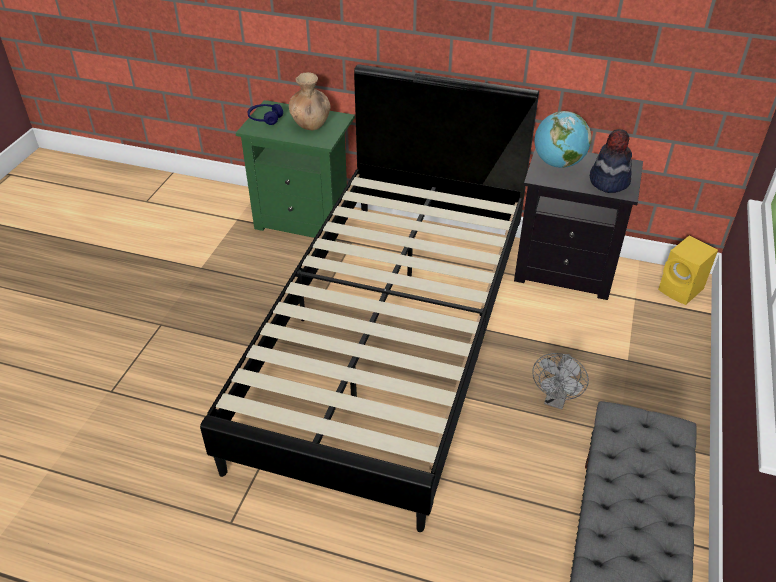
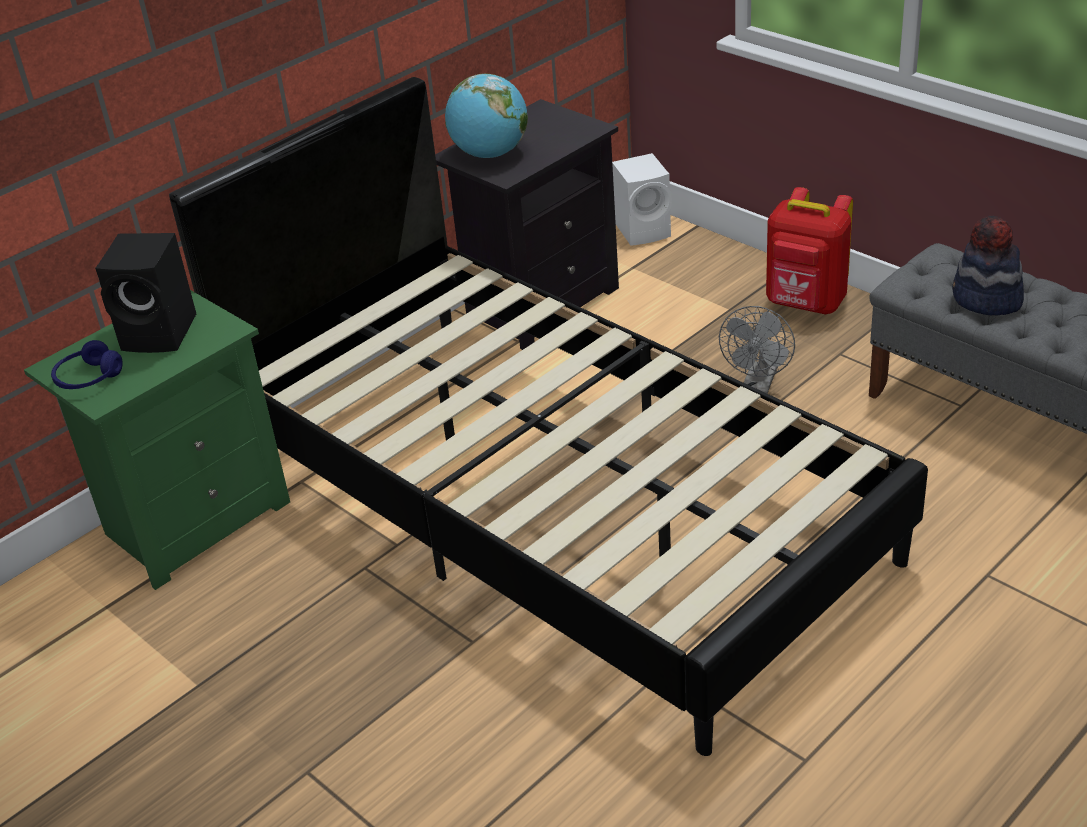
camera: 60 degrees left, 5 degrees down
(311, 124) = (161, 333): brown vase -> black speaker
(556, 400) = (758, 385): grey fan -> grey fan turned 60 degrees clockwise
(608, 181) = (560, 131): hat -> hat (986, 299)
(665, 399) = (806, 304): none -> red backpack
(681, 290) = (645, 230): yellow speaker -> white speaker

